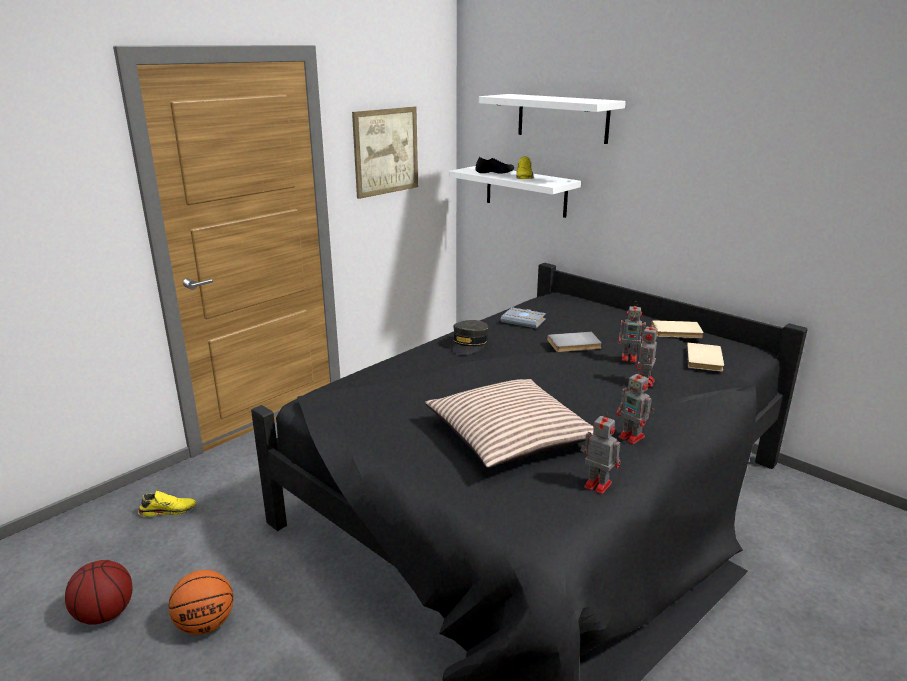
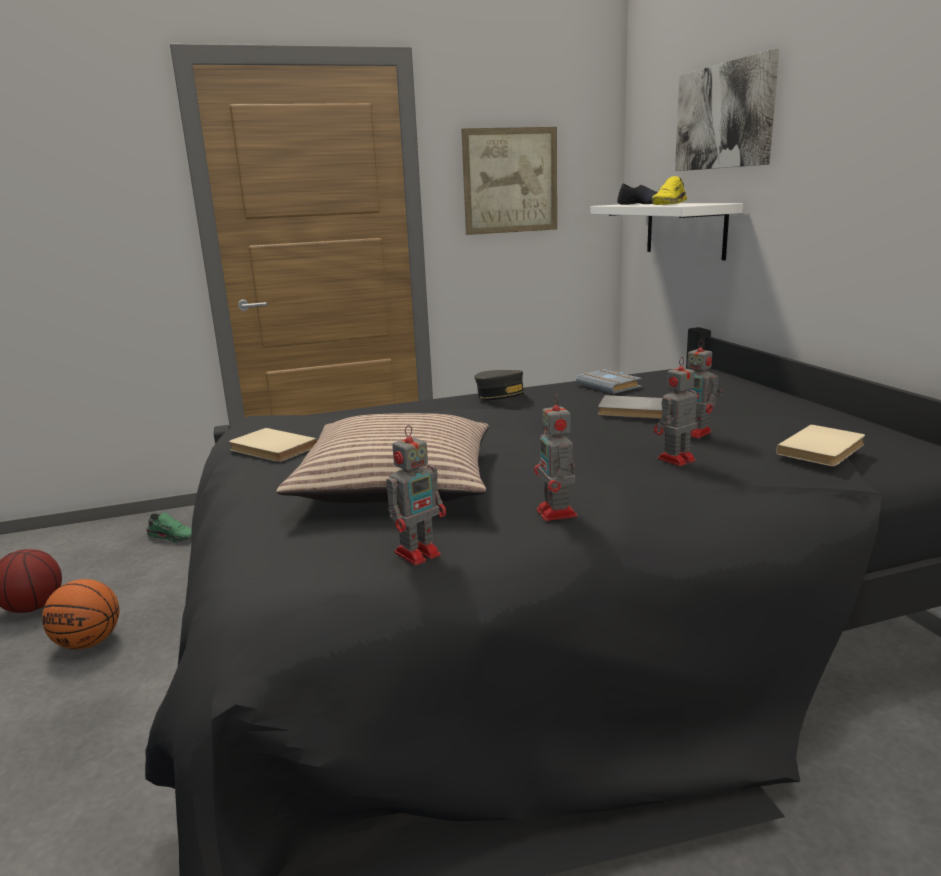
camera: 30 degrees right, 5 degrees down
(168, 510) = (174, 537): yellow shoe -> green shoe
(468, 344) = (503, 399): grey cap -> grey cap turned 90 degrees counterclockwise
(562, 118) = (724, 116): white shelf -> picture
(596, 484) = (419, 553): toy robot -> toy robot turned 75 degrees clockwise
(677, 332) = (821, 416): beige book -> beige book (271, 449)

